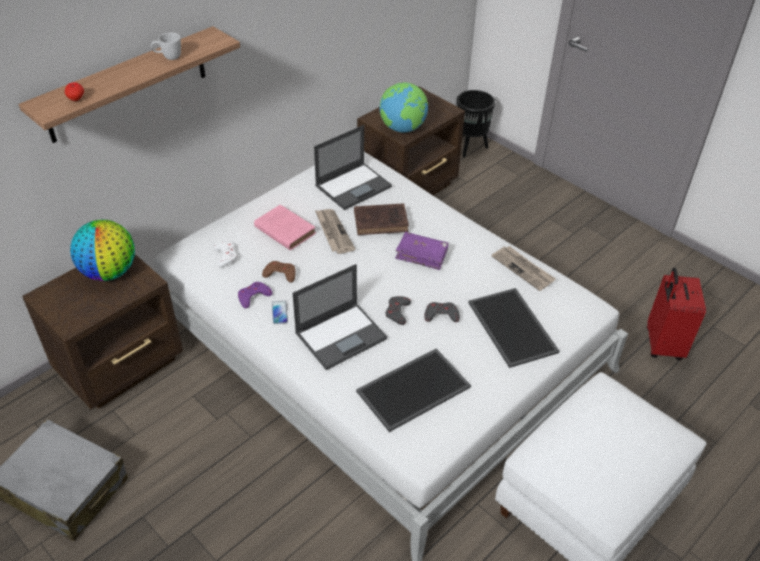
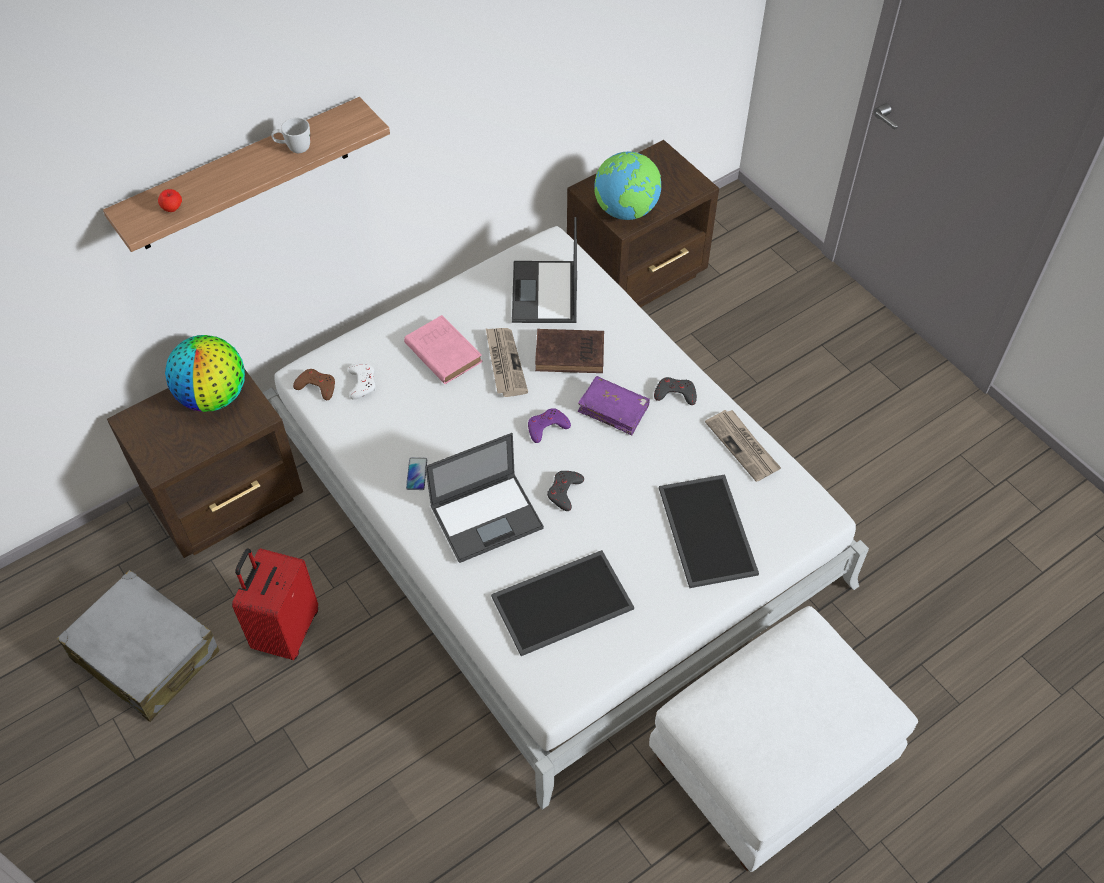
camera: 10 degrees right, 10 degrees up
(253, 296) = (388, 447): purple game controller -> purple game controller (547, 427)
(280, 274) = (427, 417): brown game controller -> brown game controller (316, 386)
(354, 186) = (545, 293): laptop -> laptop turned 120 degrees clockwise
(441, 315) = (619, 502): grey game controller -> grey game controller (675, 393)
(470, 148) = (737, 219): black planter -> none
(662, 344) = (927, 556): red suitcase -> red suitcase (285, 631)

